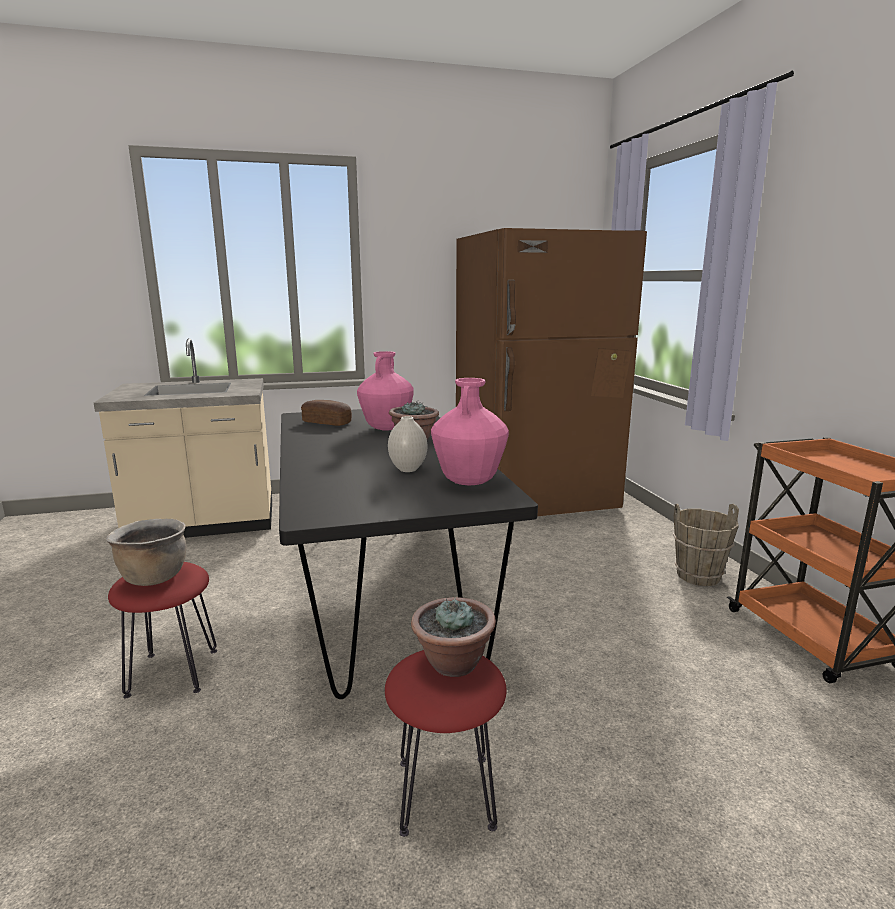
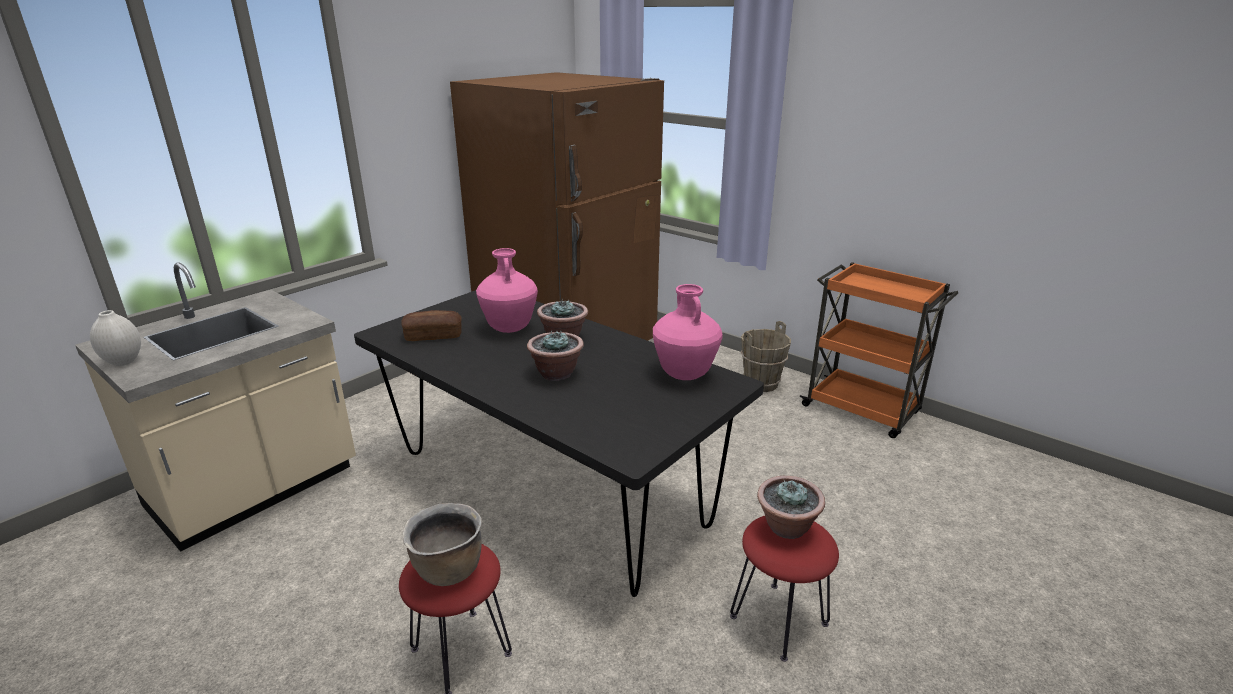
camera: 35 degrees left, 10 degrees up
(363, 458) = (556, 374): none -> potted plant
(407, 469) = (617, 376): white vase -> white vase (123, 362)

